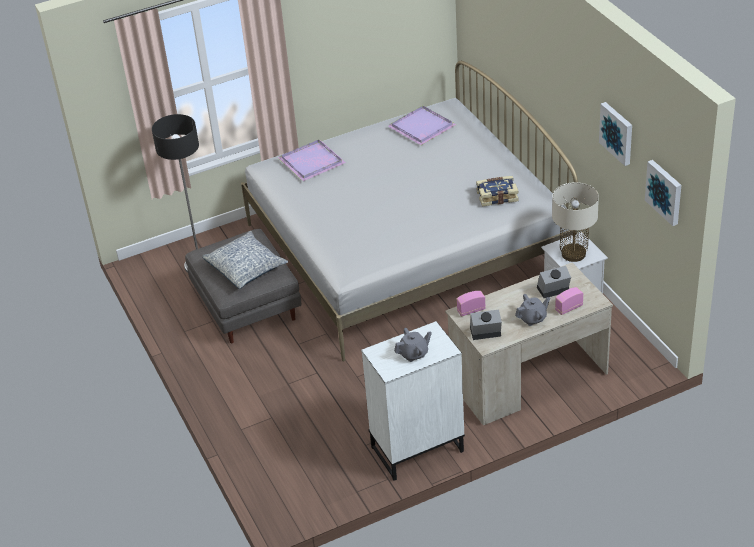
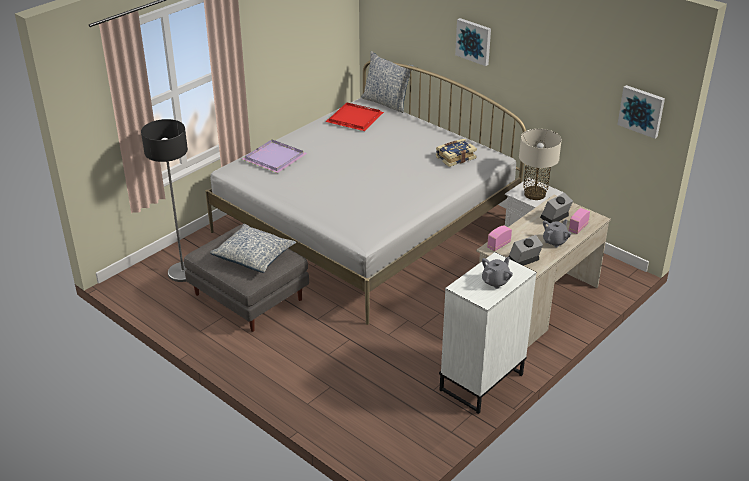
camera: 25 degrees left, 5 degrees down
(422, 128) = (355, 119): purple tray -> red tray
(470, 111) = (386, 103): none -> pillow
(617, 133) = (579, 72): picture -> picture (474, 41)

